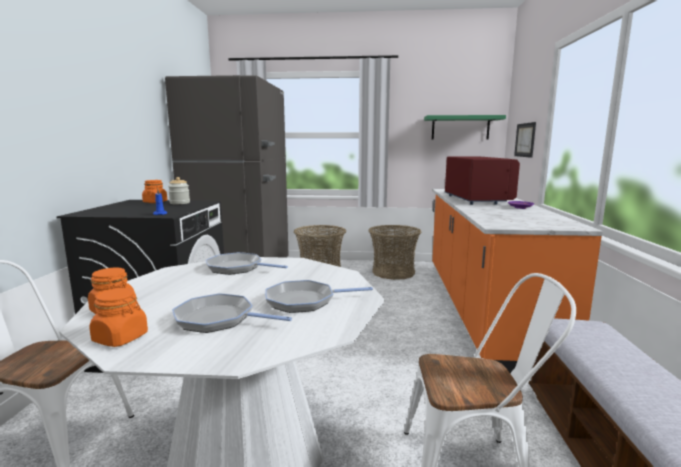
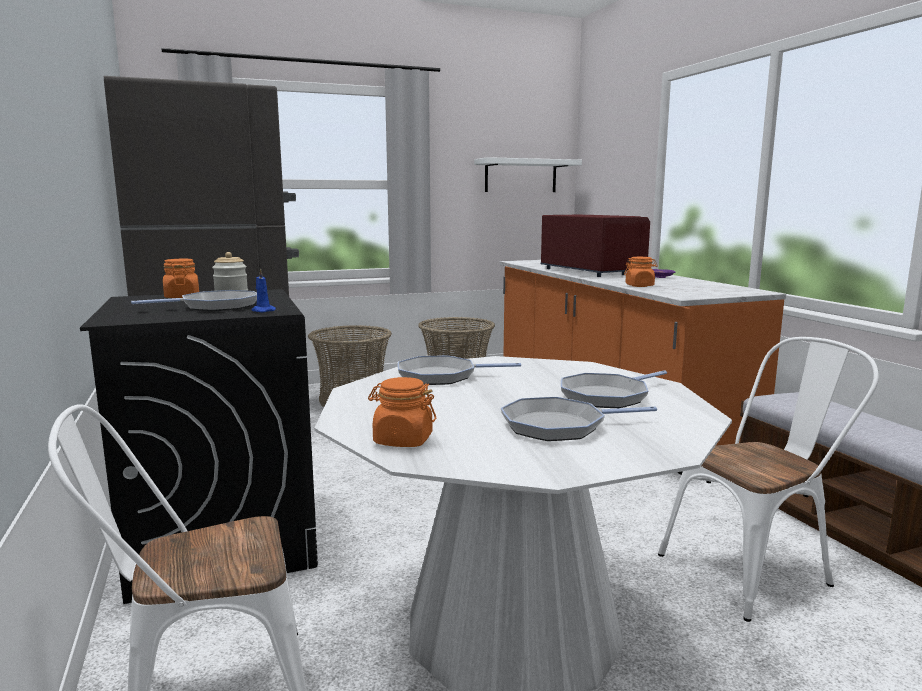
camera: 25 degrees left, 0 degrees up
(121, 338) = (494, 461): orange jar -> orange jar (639, 286)
(149, 209) = (215, 306): none -> frying pan
(460, 128) = (520, 176): green shelf -> white shelf
(525, 140) = (616, 193): picture -> none

